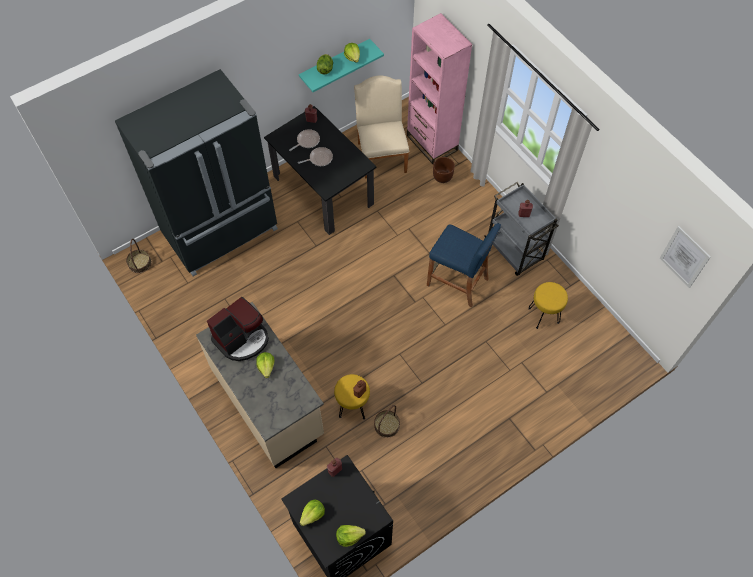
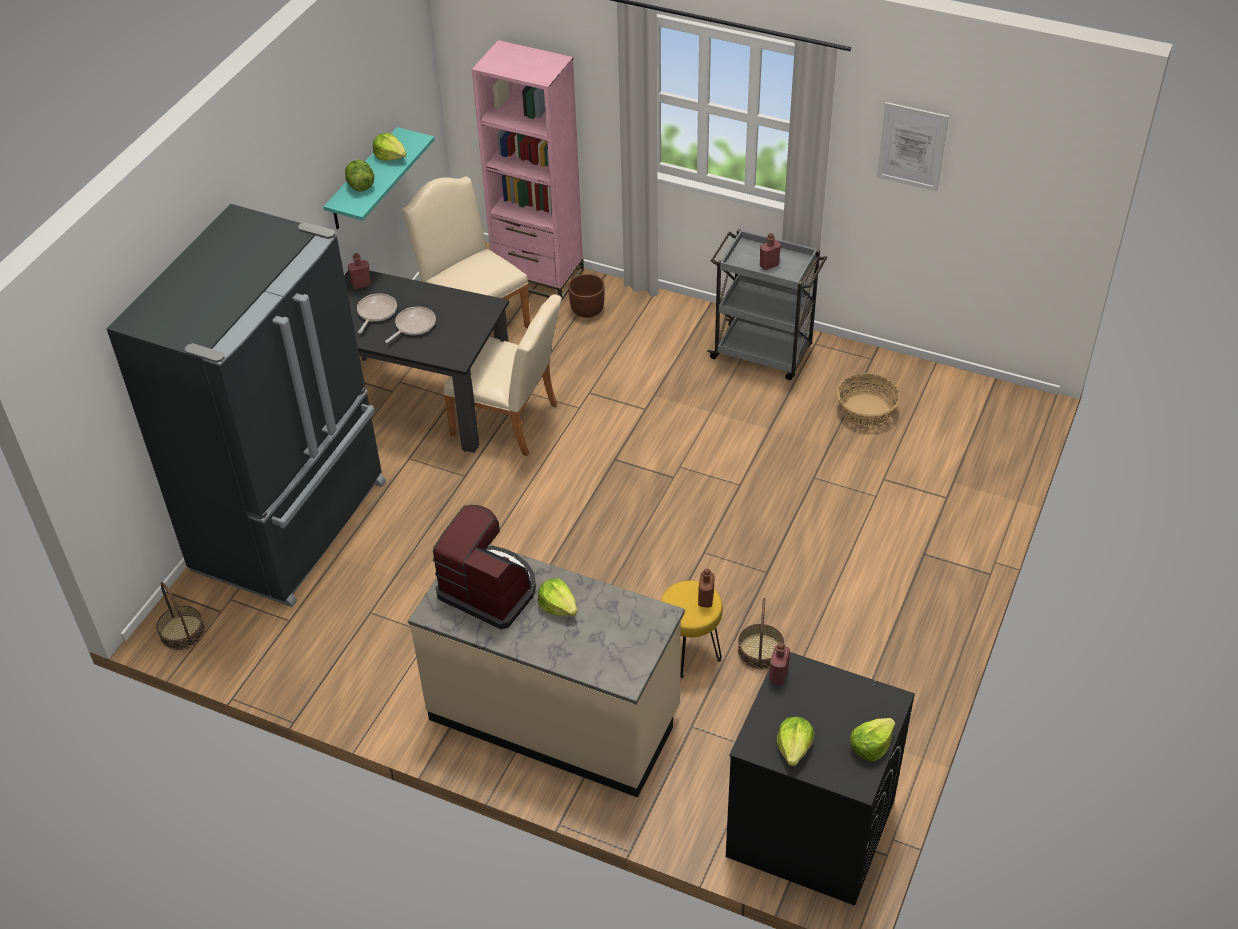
camera: 30 degrees left, 15 degrees down
(242, 339) = (489, 590): coffee machine -> coffee machine turned 75 degrees counterclockwise
(359, 226) = (511, 422): none -> beige chair
(457, 282) = (714, 425): blue stool -> none
(544, 315) = (867, 410): yellow stool -> basket
(684, 257) = (1047, 172): picture -> picture (912, 146)

